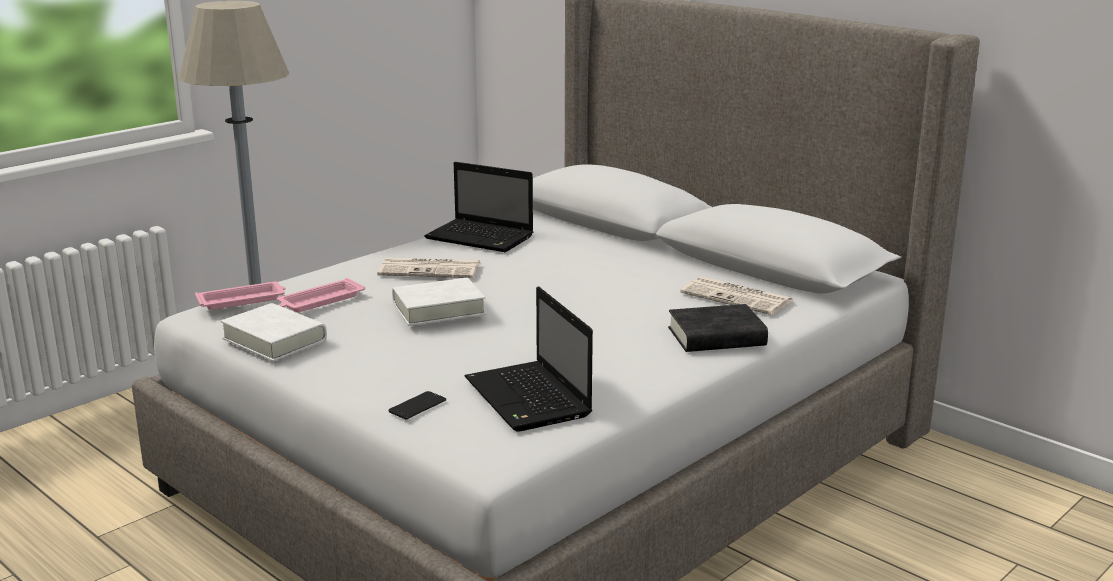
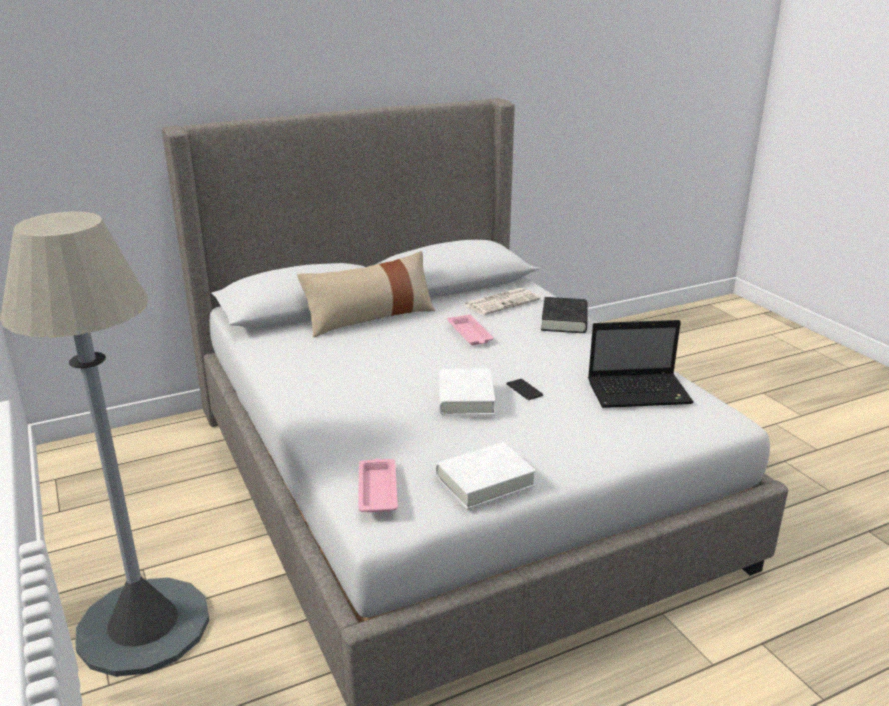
camera: 70 degrees left, 5 degrees up
(320, 301) = (412, 447): pink tray -> pink tray (470, 334)
(417, 406) = (643, 432): phone -> phone (524, 390)
(431, 269) = (363, 391): newspaper -> none
(482, 238) = (300, 360): laptop -> none
(614, 246) = (370, 318): none -> beige pillow

